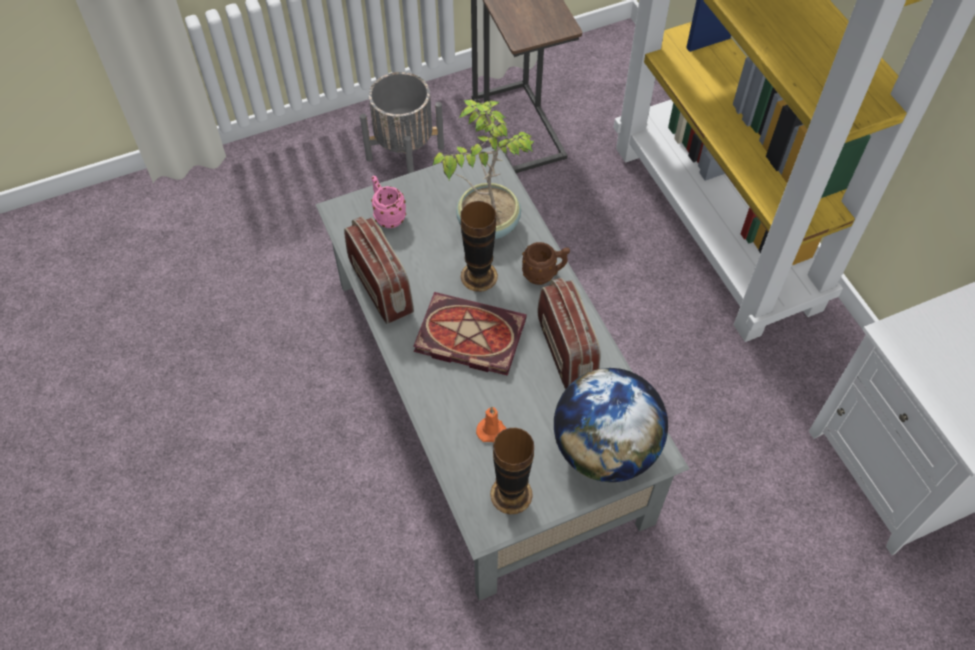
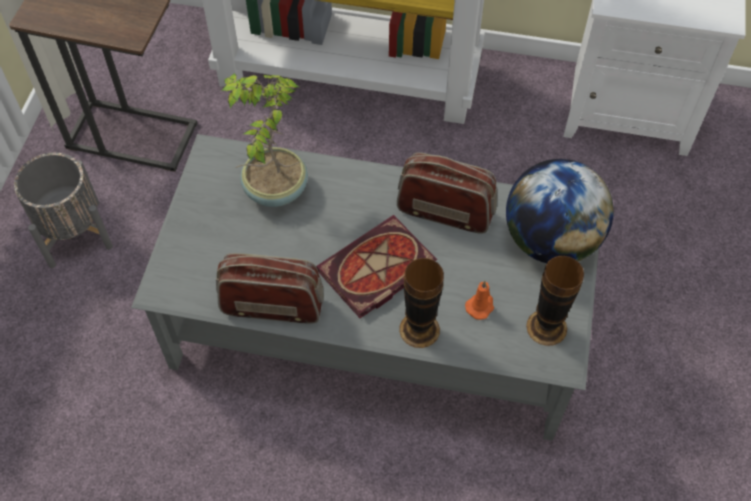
camera: 55 degrees left, 0 degrees up
(387, 215) = (198, 257): pink mug -> none
(479, 276) = (322, 227): vase -> vase (419, 329)
(544, 274) = (360, 181): brown mug -> none

